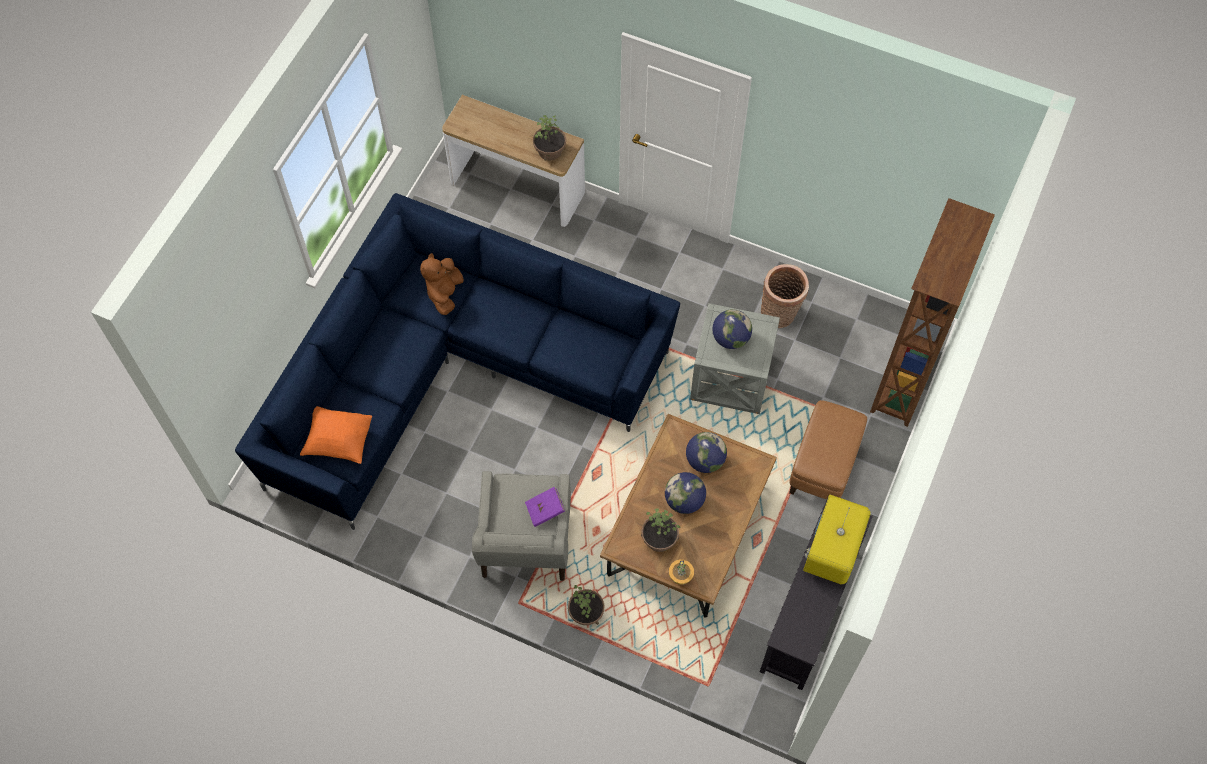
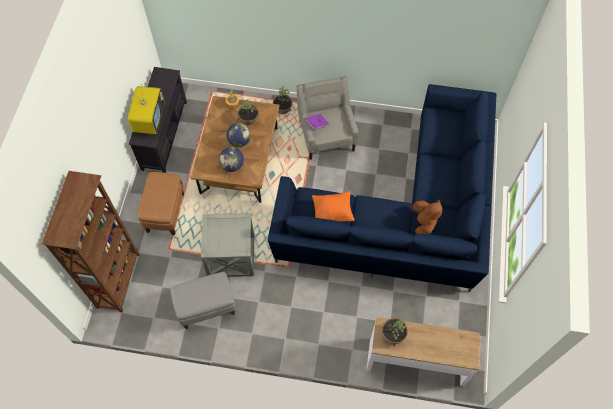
camera: 165 degrees right, 0 degrees up
(339, 441) = (444, 122): orange pillow -> orange pillow (333, 212)
(730, 339) = (230, 235): globe -> none
(780, 314) = (206, 308): basket -> grey ottoman

